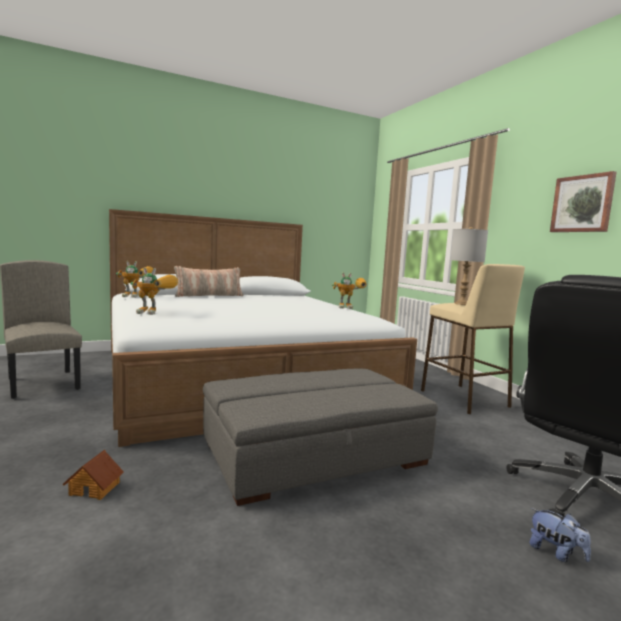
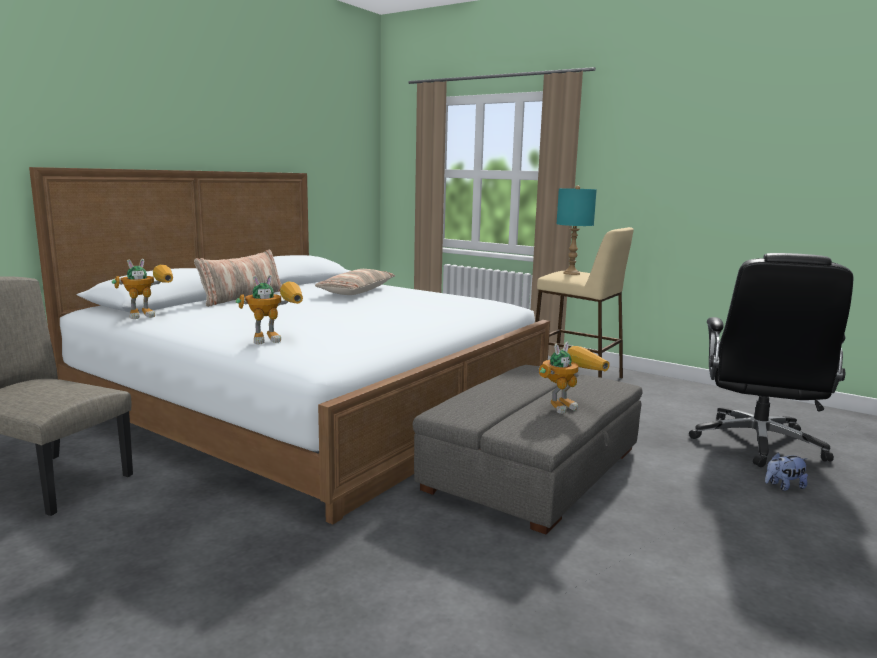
camera: 30 degrees left, 5 degrees up
(95, 488) = (391, 569): toy house -> none
(287, 301) = (356, 291): none -> pillow
(350, 307) = (443, 291): toy robot -> toy robot (567, 405)
(462, 304) = (571, 273): grey table lamp -> turquoise table lamp
(556, 553) = (783, 486): plush toy -> plush toy turned 150 degrees clockwise
(582, 204) = (679, 160): picture -> none

